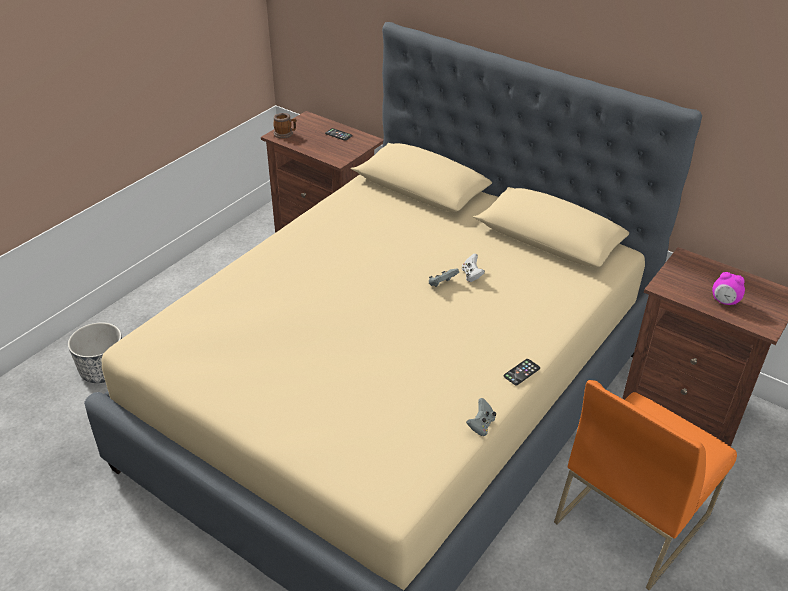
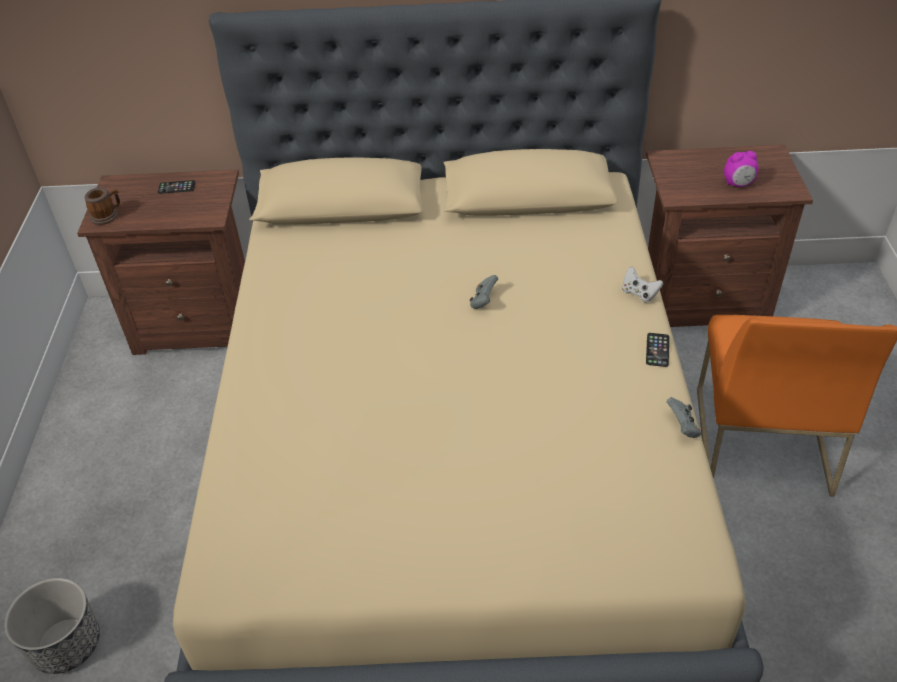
camera: 35 degrees left, 5 degrees up
(471, 275) = (501, 276): white game controller -> white game controller (639, 293)

